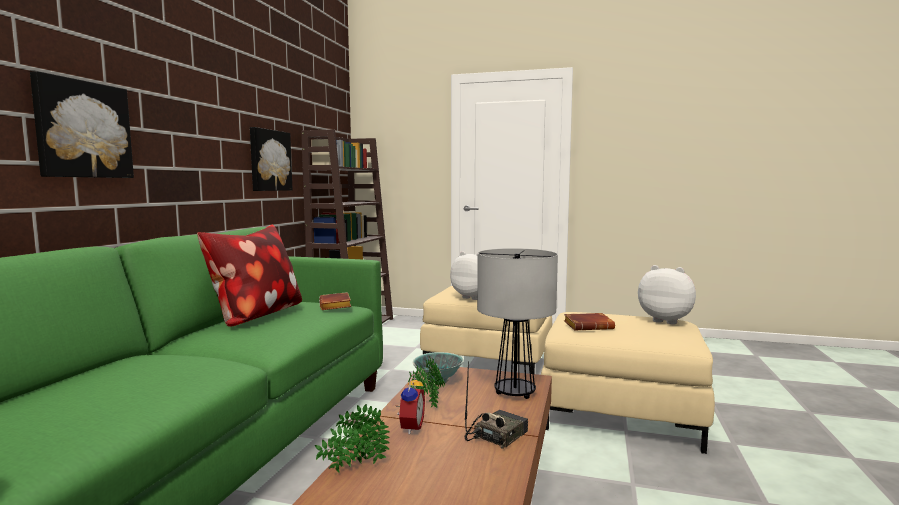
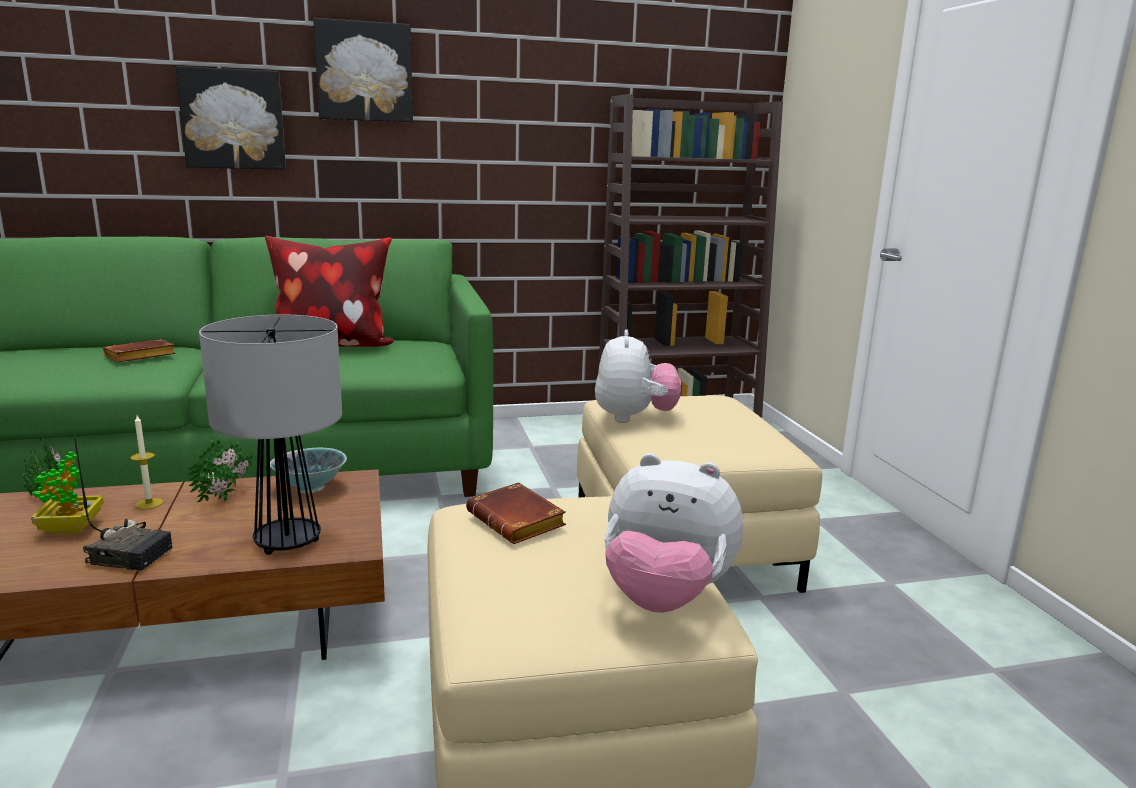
camera: 60 degrees right, 10 degrees up
(269, 160) = (534, 146): picture -> picture (364, 72)
(336, 305) = (413, 360): brown book -> brown book (139, 357)
(409, 427) = (149, 503): alarm clock -> candle
(430, 456) = (71, 528): none -> potted plant
(666, 320) = (664, 598): plush toy -> plush toy turned 105 degrees clockwise

